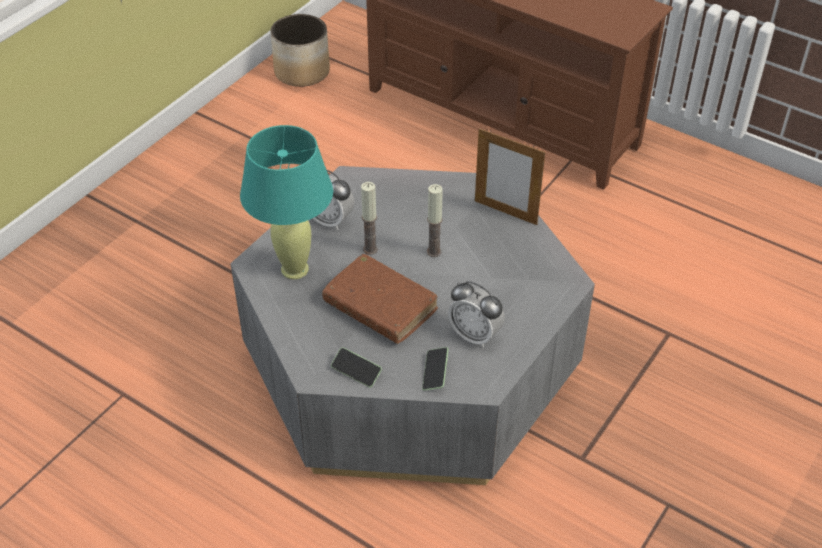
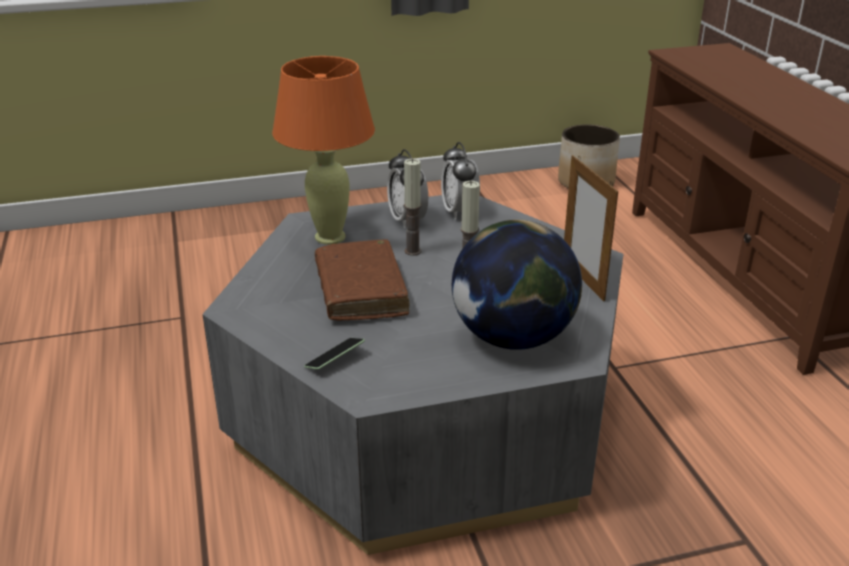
camera: 40 degrees right, 15 degrees down
(295, 269) = (330, 237): turquoise table lamp -> orange table lamp
(356, 372) = (270, 324): phone -> none
(475, 335) = (416, 352): alarm clock -> alarm clock (459, 212)
(517, 288) = (513, 338): none -> globe

